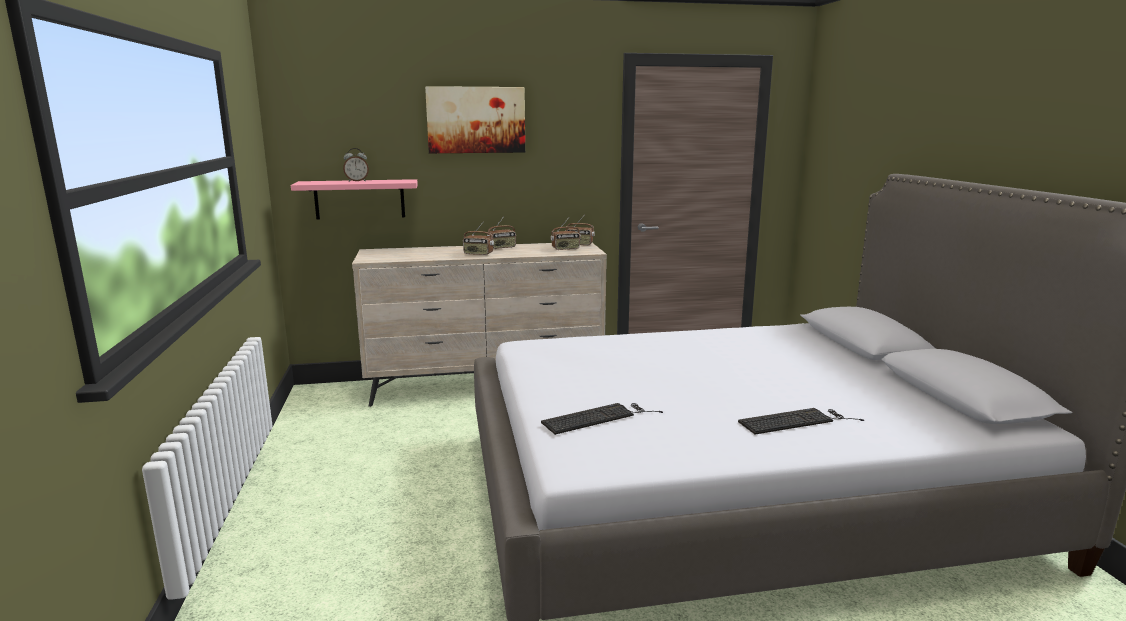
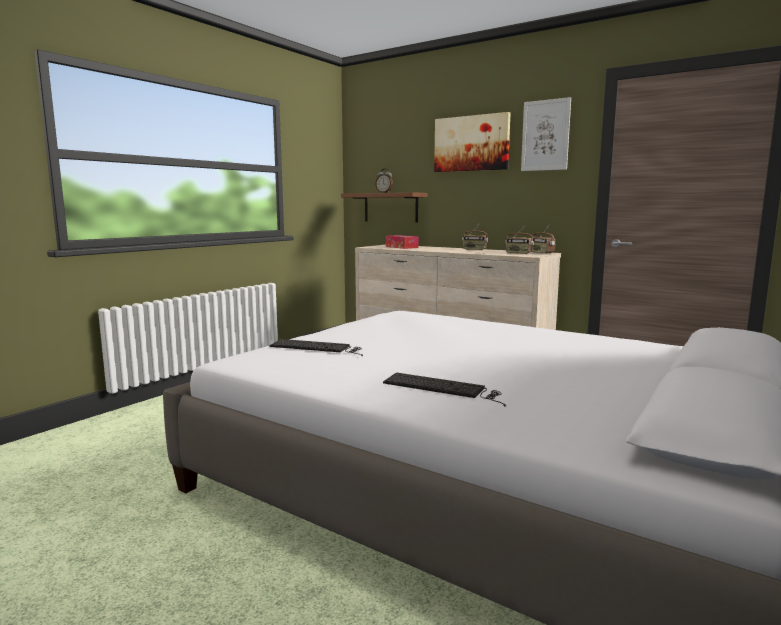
camera: 45 degrees right, 5 degrees down
(359, 199) = (391, 207): pink shelf -> brown shelf
(408, 254) = (401, 247): none -> tissue box
(478, 254) = (443, 250): radio -> none
(565, 116) = (545, 135): none -> picture

